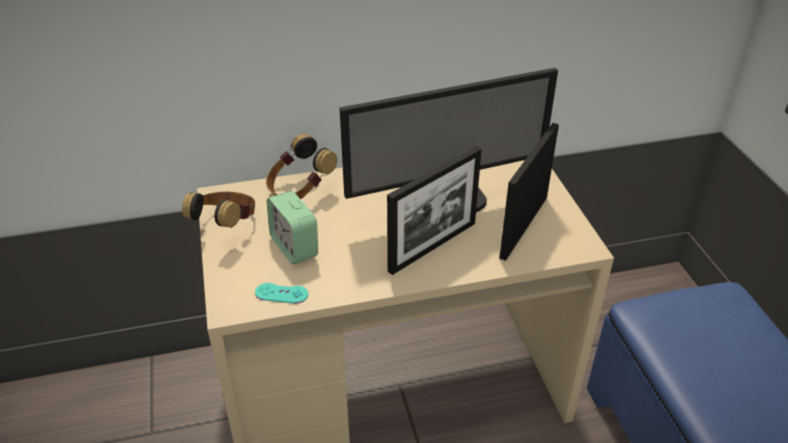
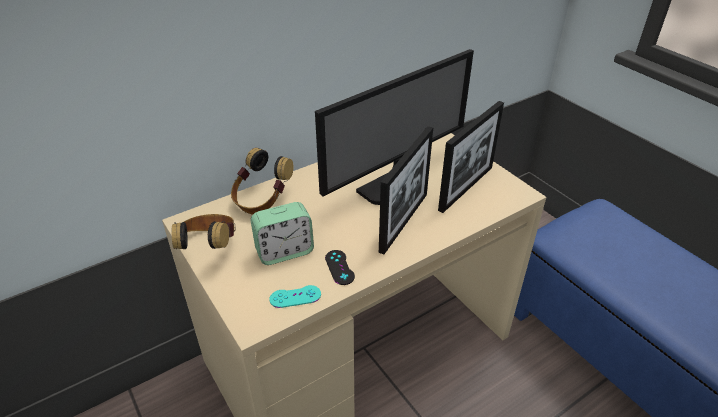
camera: 20 degrees left, 0 degrees up
(294, 247) = (284, 251): alarm clock -> alarm clock turned 60 degrees counterclockwise
(339, 276) = (339, 267): none -> black game controller
(524, 226) = (466, 188): picture frame -> picture frame turned 150 degrees counterclockwise

